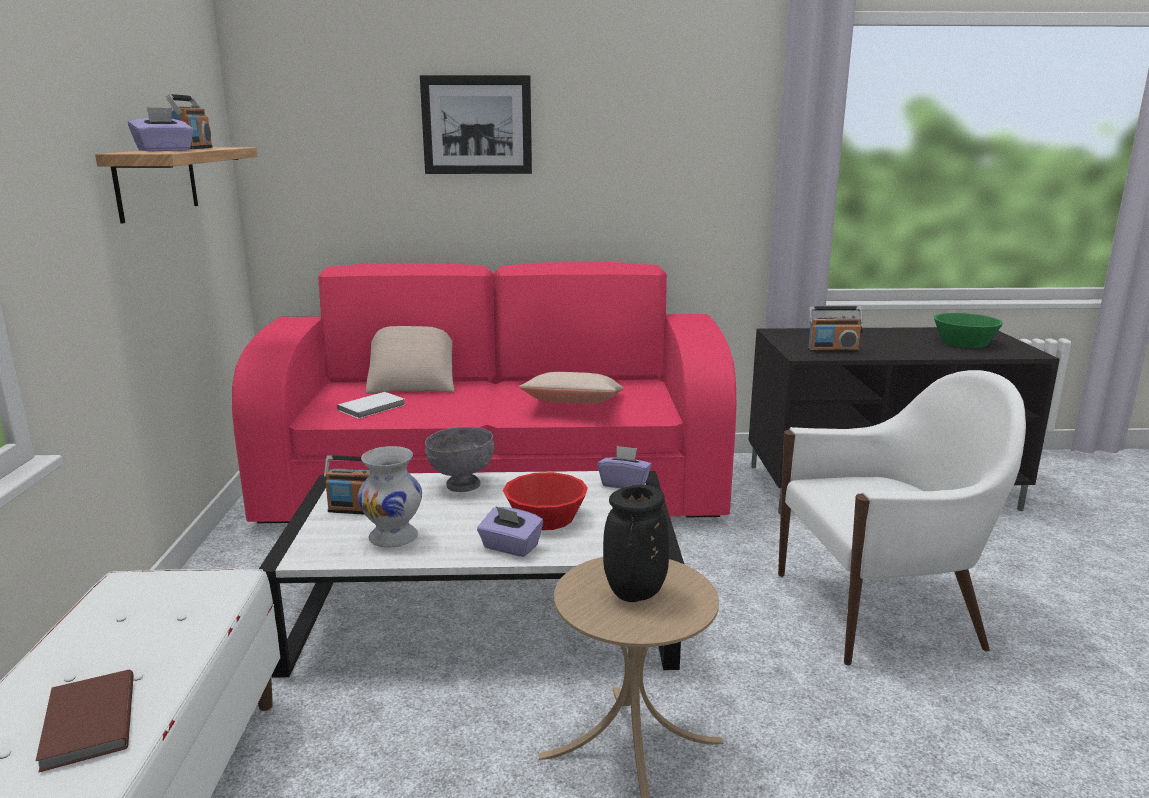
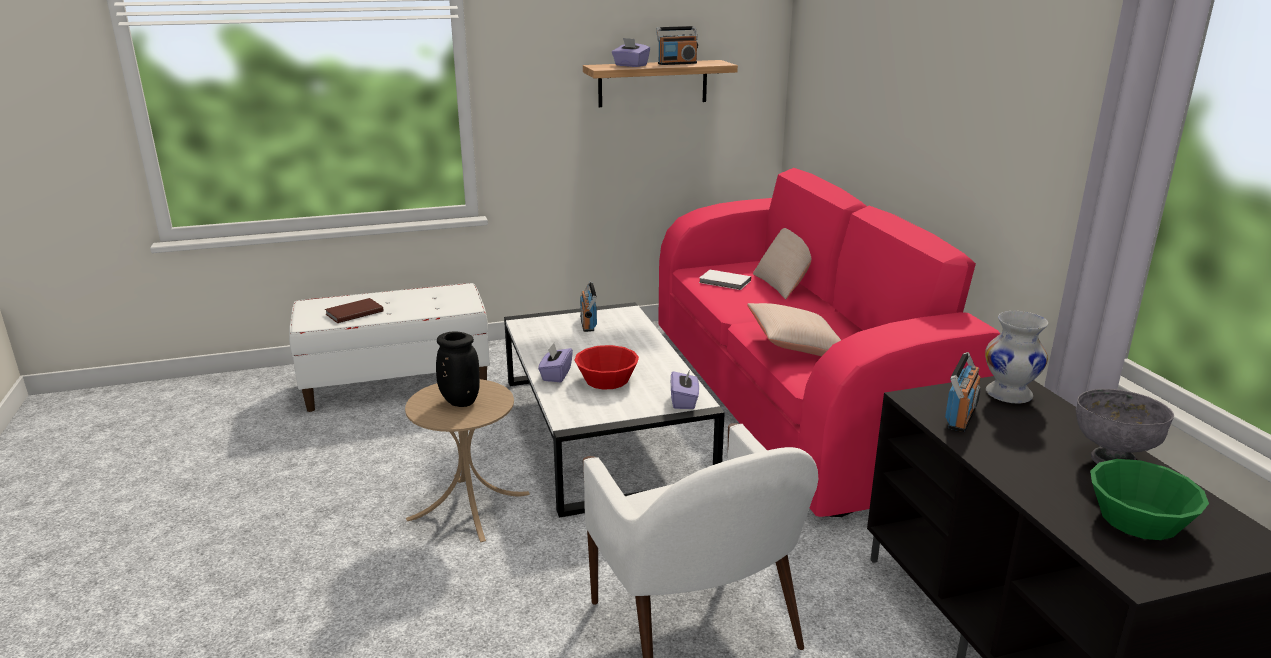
camera: 75 degrees right, 5 degrees up
(392, 537) = (555, 339): white vase -> white vase (1007, 394)
(462, 485) = (644, 344): grey bowl -> grey bowl (1112, 460)
(477, 125) = (895, 66): picture -> none
(832, 350) = (960, 416): radio -> radio turned 135 degrees counterclockwise

